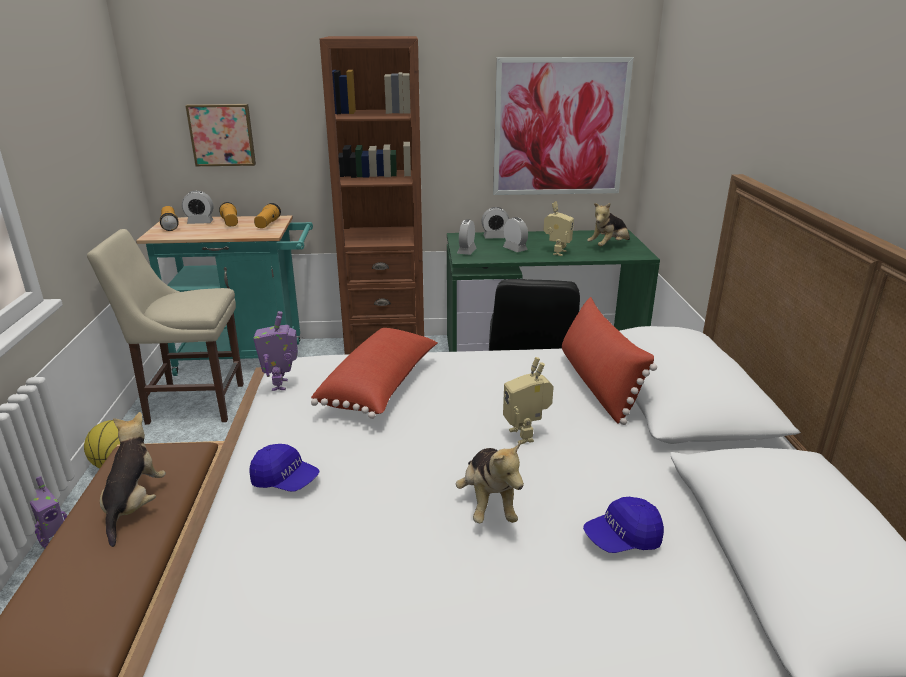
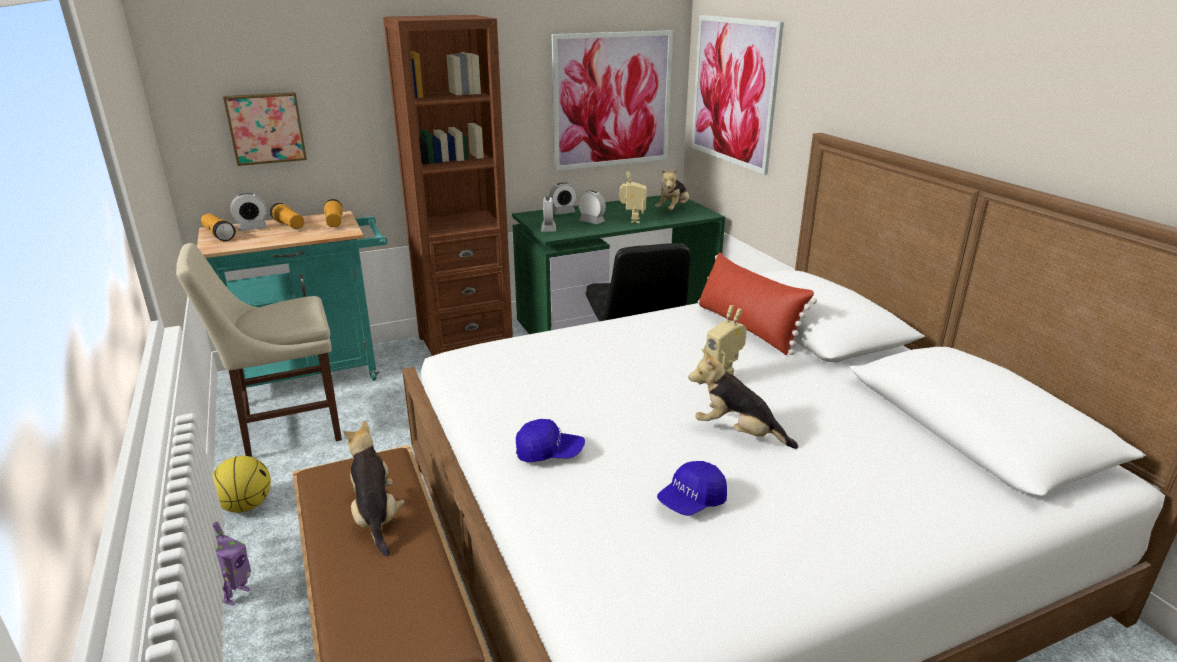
camera: 20 degrees left, 0 degrees up
(281, 385) = (464, 376): toy robot -> none
(381, 387) = (565, 361): red pillow -> none
(488, 504) = (737, 433): plush toy -> plush toy turned 150 degrees clockwise
(622, 539) = (854, 435): blue cap -> blue cap (691, 501)
(680, 124) = (733, 91): none -> picture

